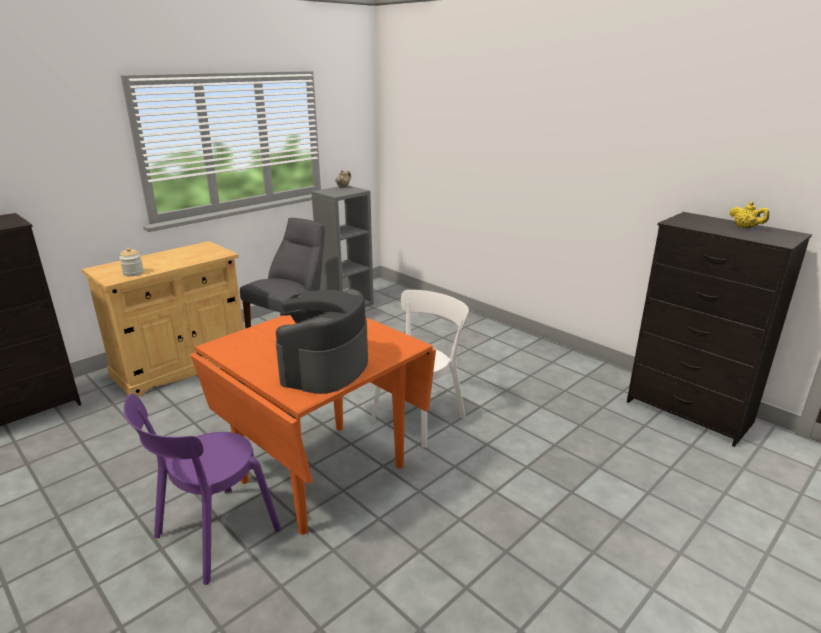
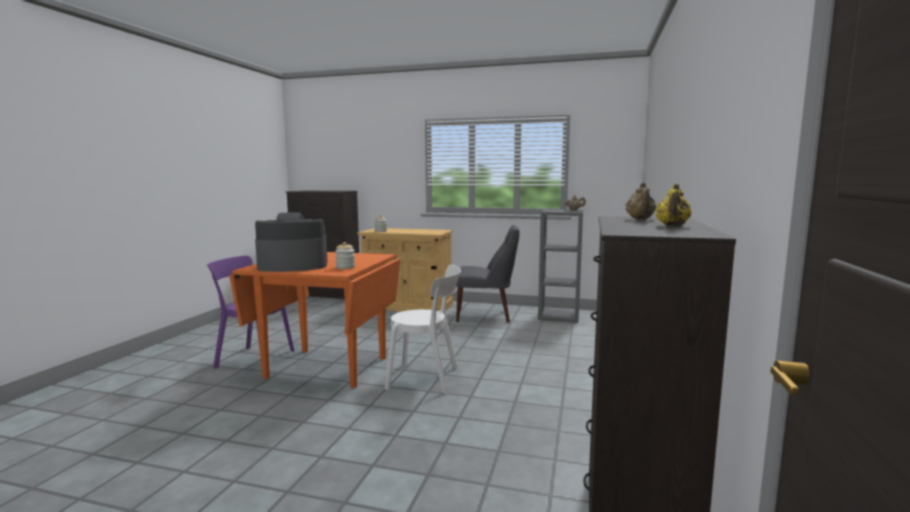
camera: 60 degrees right, 15 degrees down
(378, 338) = (345, 267): none -> jar
(695, 222) = (640, 219): none -> beige teapot

